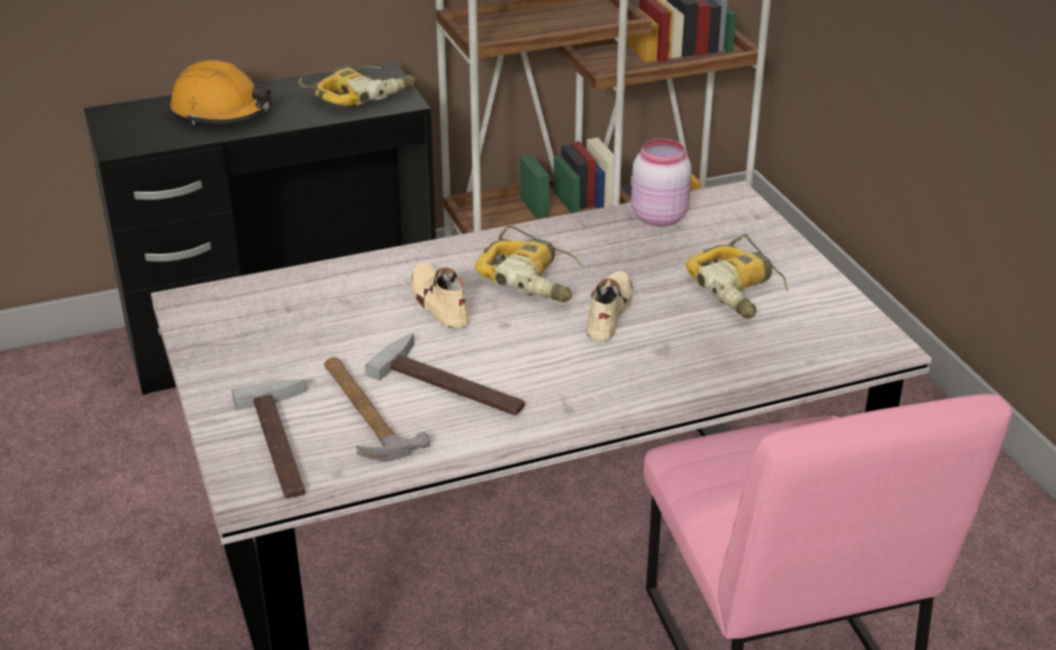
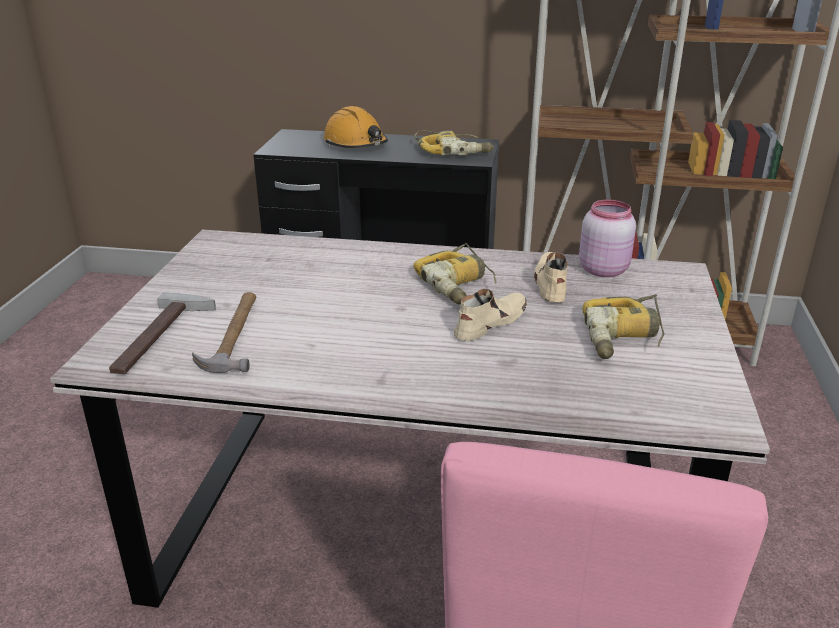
camera: 30 degrees right, 5 degrees down
(438, 303) = (370, 282): beige shoe -> beige shoe (550, 284)
(454, 383) = (318, 335): hammer -> none

